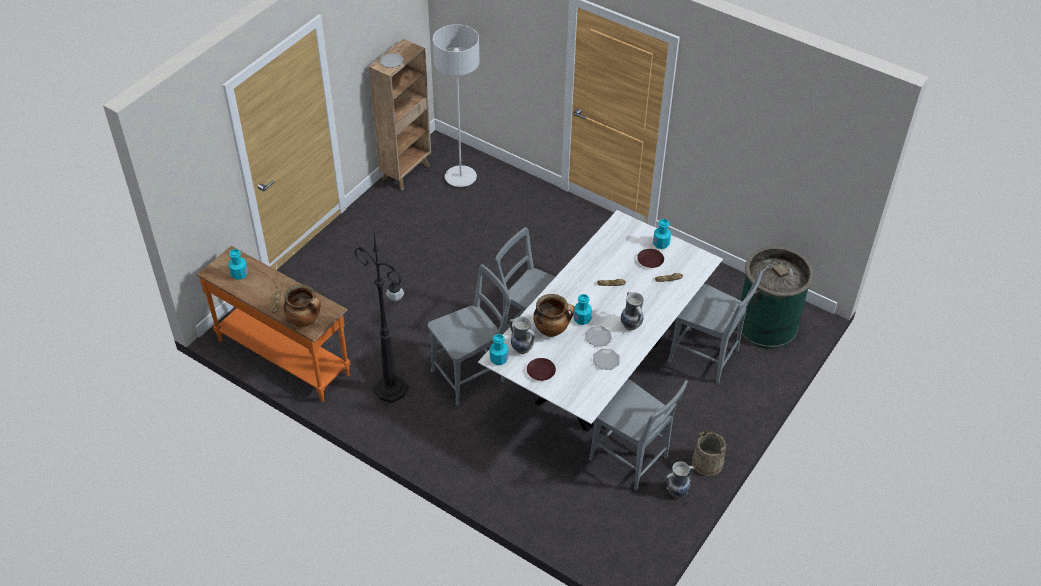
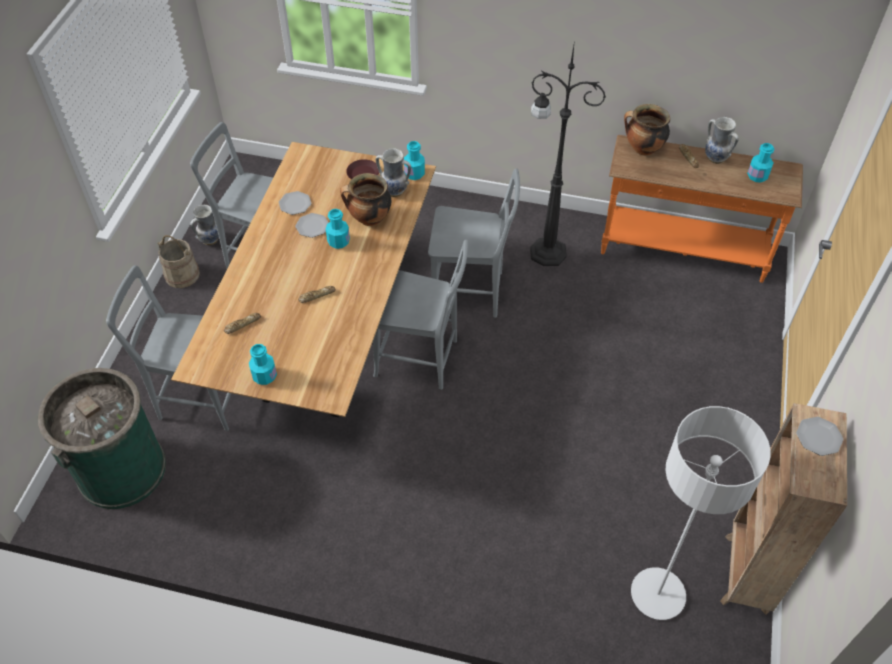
camera: 160 degrees right, 5 degrees up
(471, 375) = (471, 292): grey chair -> grey chair turned 120 degrees counterclockwise
(599, 370) = (327, 340): white dining table -> brown dining table
(631, 324) = (276, 251): vase -> vase (715, 158)
(650, 260) = (273, 344): brown plate -> none

